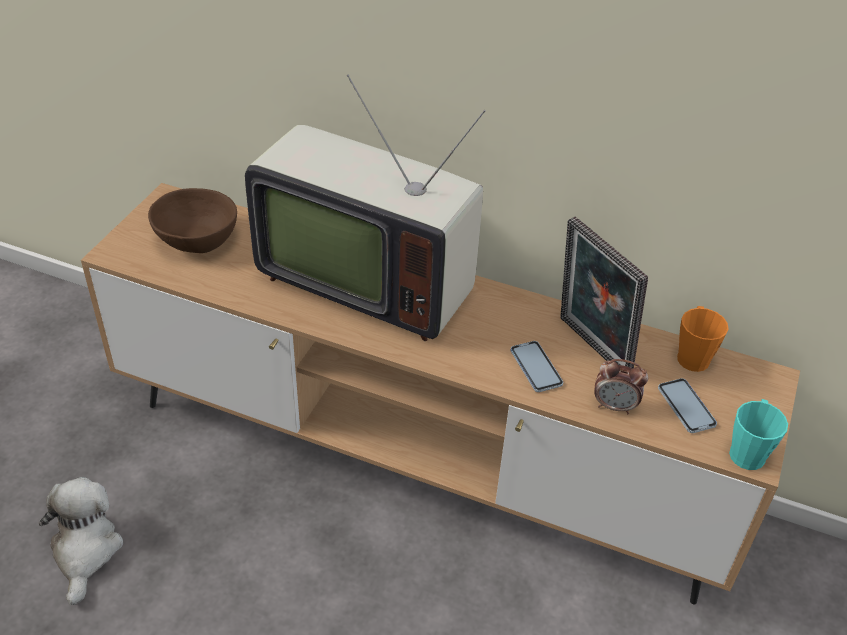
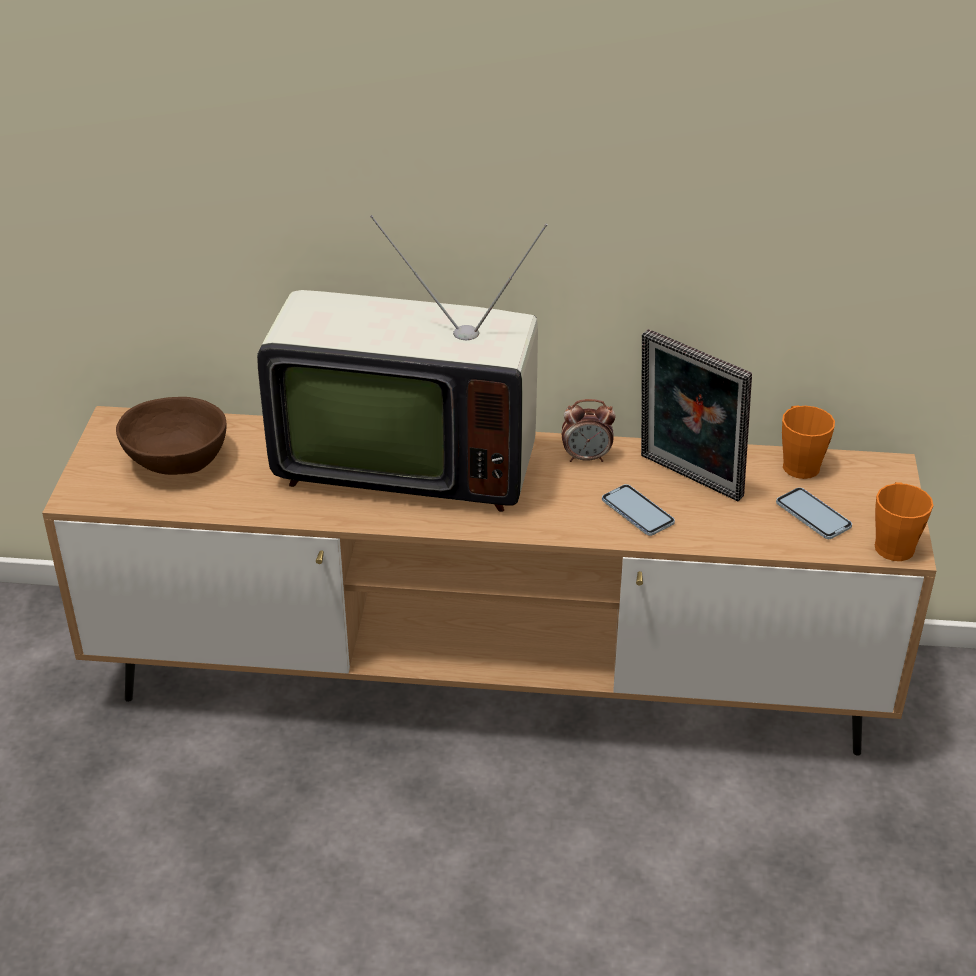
camera: 15 degrees left, 5 degrees down
(85, 551) = (120, 882): plush toy -> none
(615, 406) = (739, 531): alarm clock -> alarm clock (586, 457)
(748, 450) = (893, 542): turquoise mug -> orange mug

